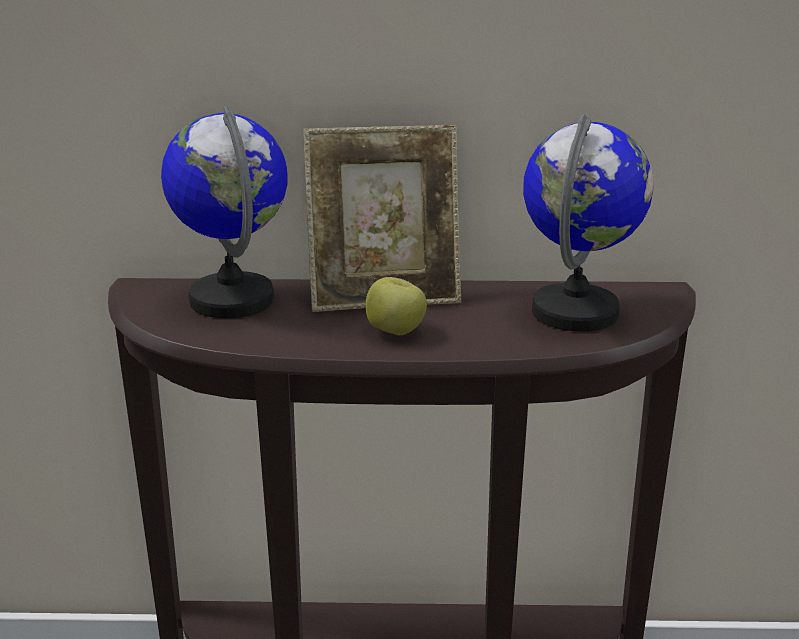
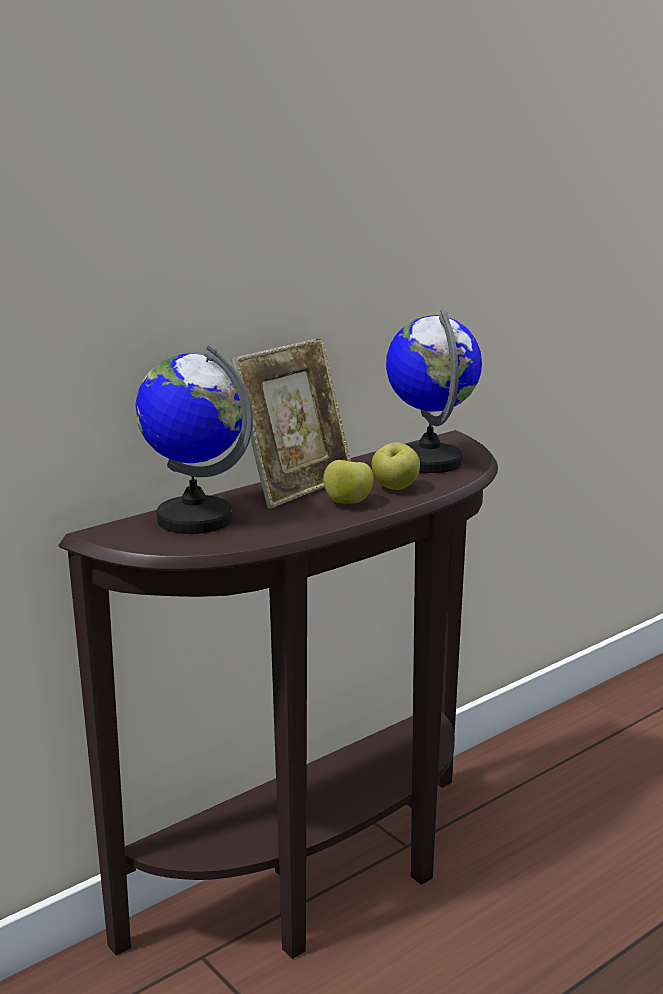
camera: 40 degrees left, 5 degrees down
(476, 332) = (395, 488): none -> apple

